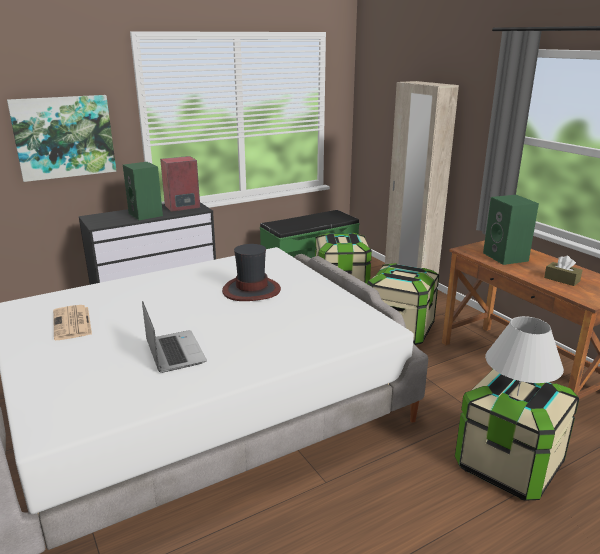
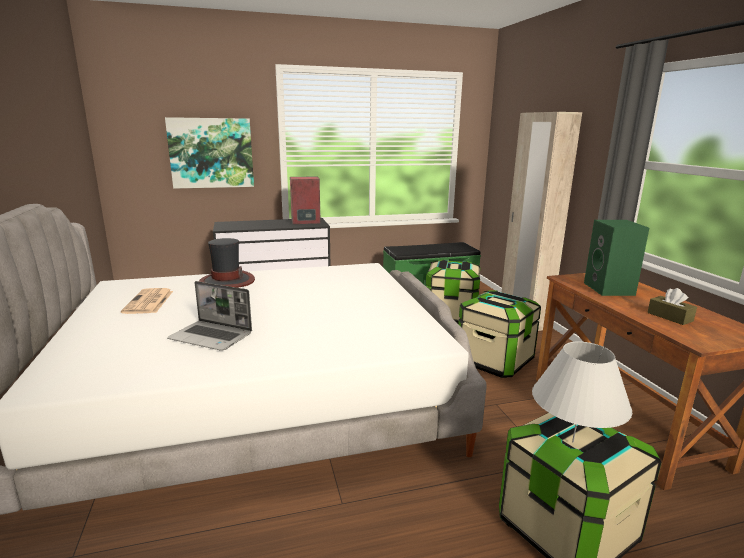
camera: 15 degrees right, 5 degrees down
(146, 214) = (270, 225): green speaker -> none
(174, 352) = (212, 337): laptop -> laptop turned 120 degrees clockwise
(251, 290) = (326, 294): hat -> hat (226, 281)

